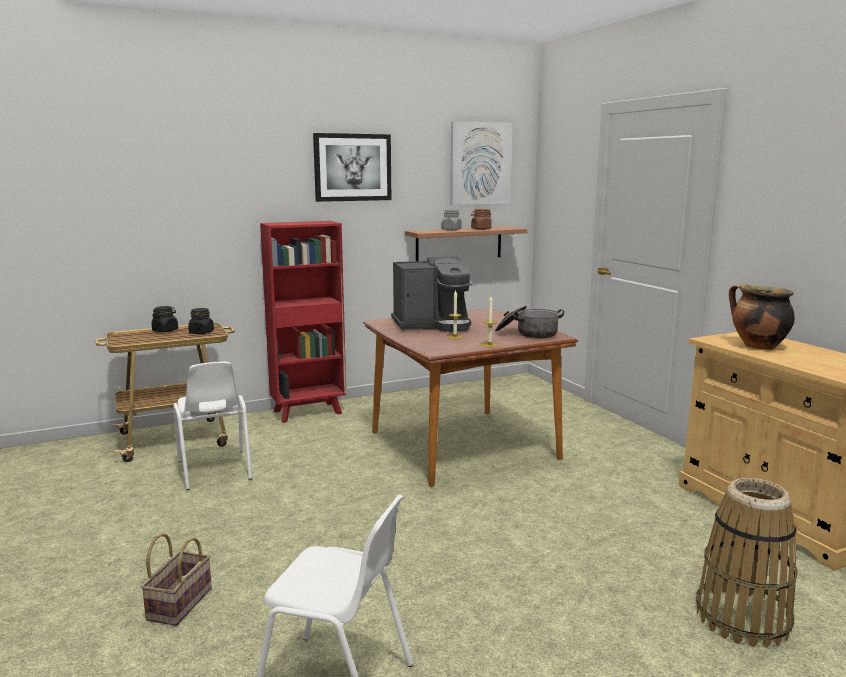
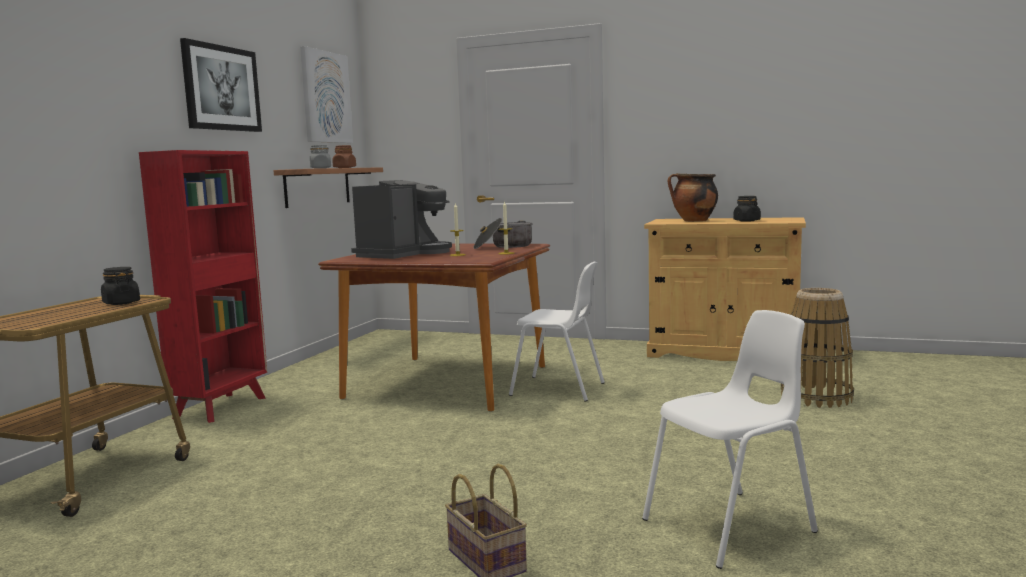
camera: 45 degrees left, 5 degrees down
(165, 330) = (55, 309): black jar -> black jar (746, 221)
(214, 470) = (233, 478): white chair -> white chair (559, 389)

